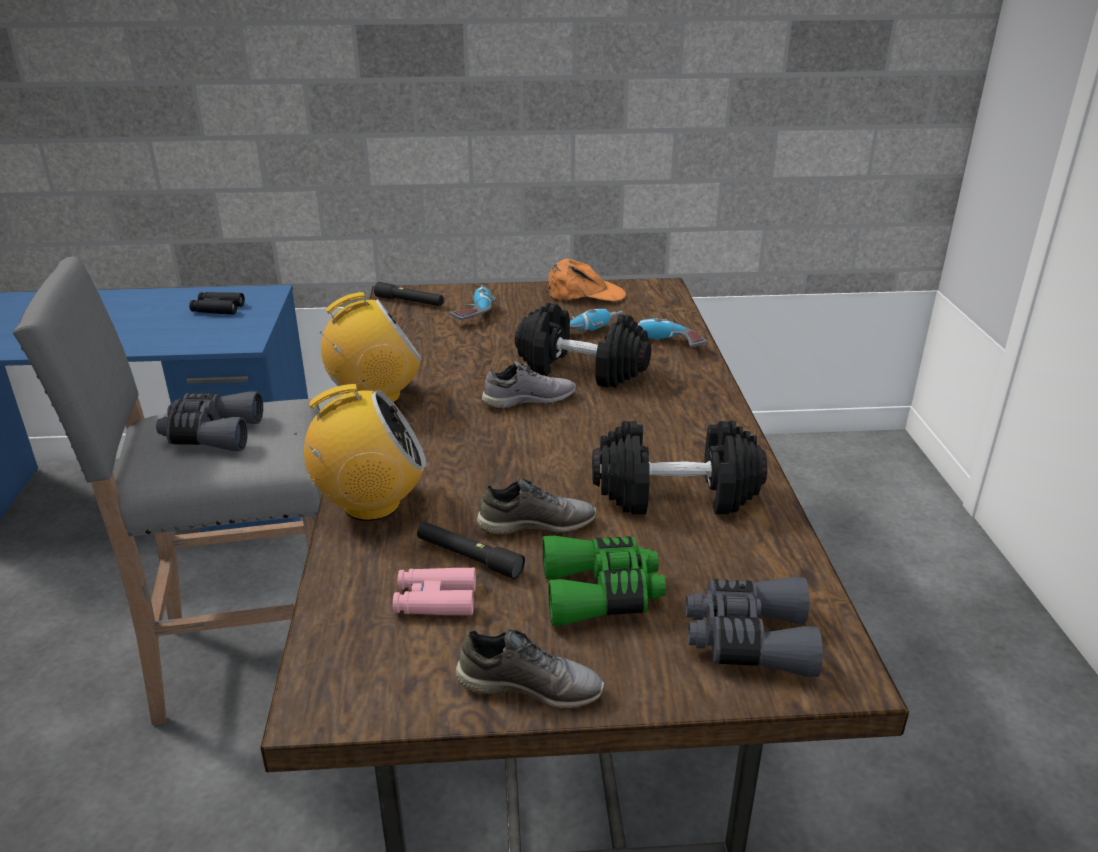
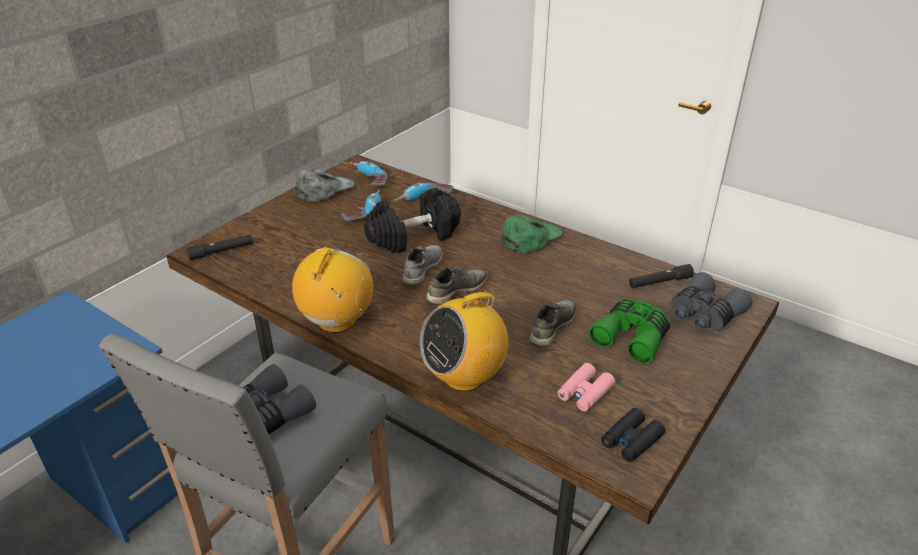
camera: 50 degrees left, 5 degrees up
(218, 309) = (43, 341): black binoculars -> black binoculars (631, 440)
(371, 505) = (464, 376): radio -> radio turned 150 degrees counterclockwise
(469, 557) = (558, 364): black flashlight -> black flashlight (659, 282)
(473, 312) = (280, 236): power drill -> power drill (368, 179)
(530, 685) = (682, 392): grey shoe -> grey shoe (456, 291)
(586, 294) = (324, 190): orange cap -> grey cap
(675, 495) = (575, 274): black dumbbell -> none
(700, 434) = (530, 238): none -> green cap

